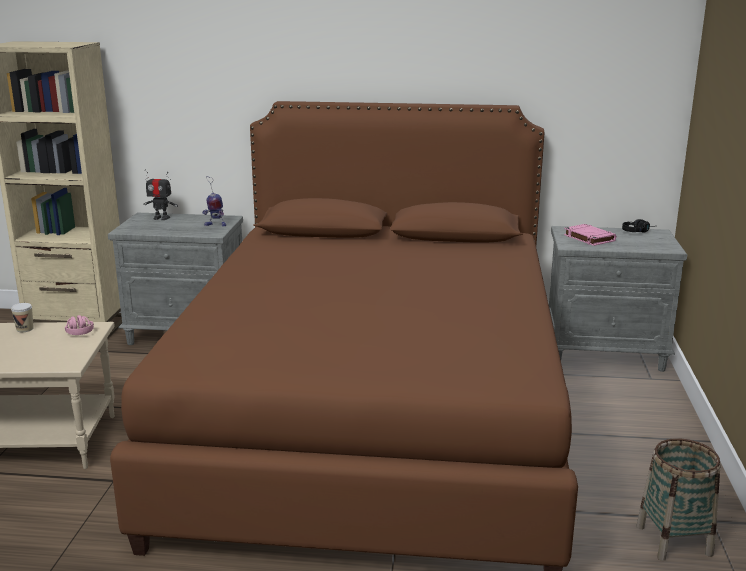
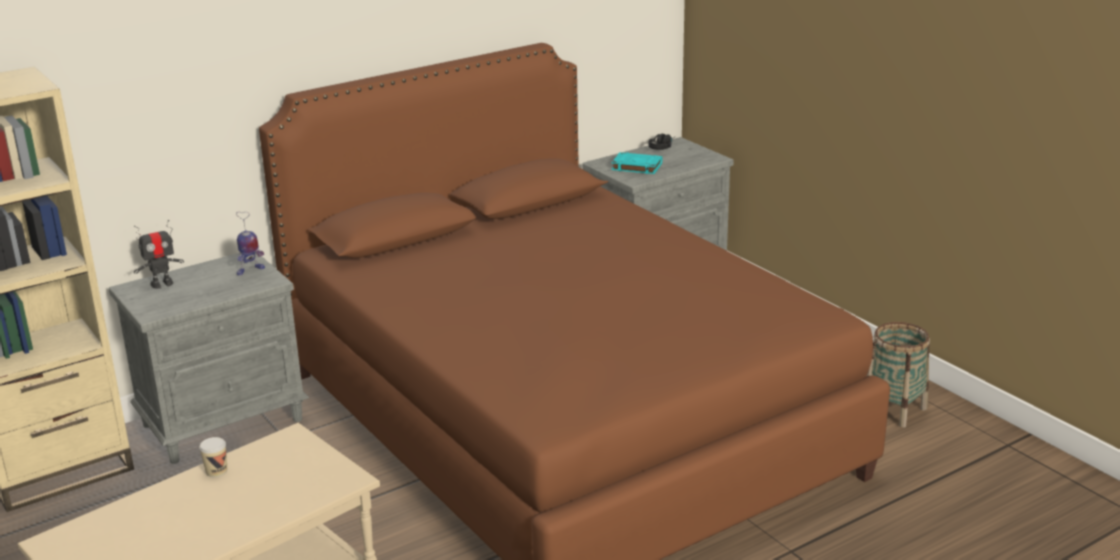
camera: 40 degrees left, 5 degrees up
(78, 330) = (283, 446): pink headphones -> none
(588, 238) = (636, 167): pink book -> turquoise book

